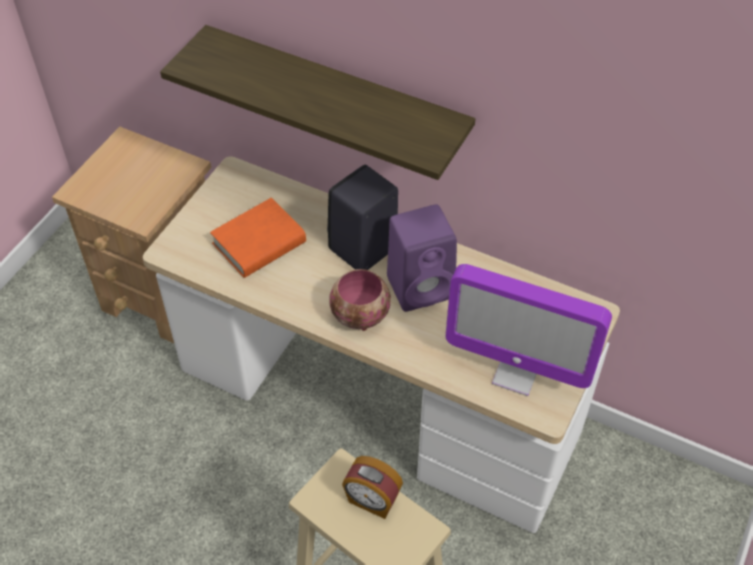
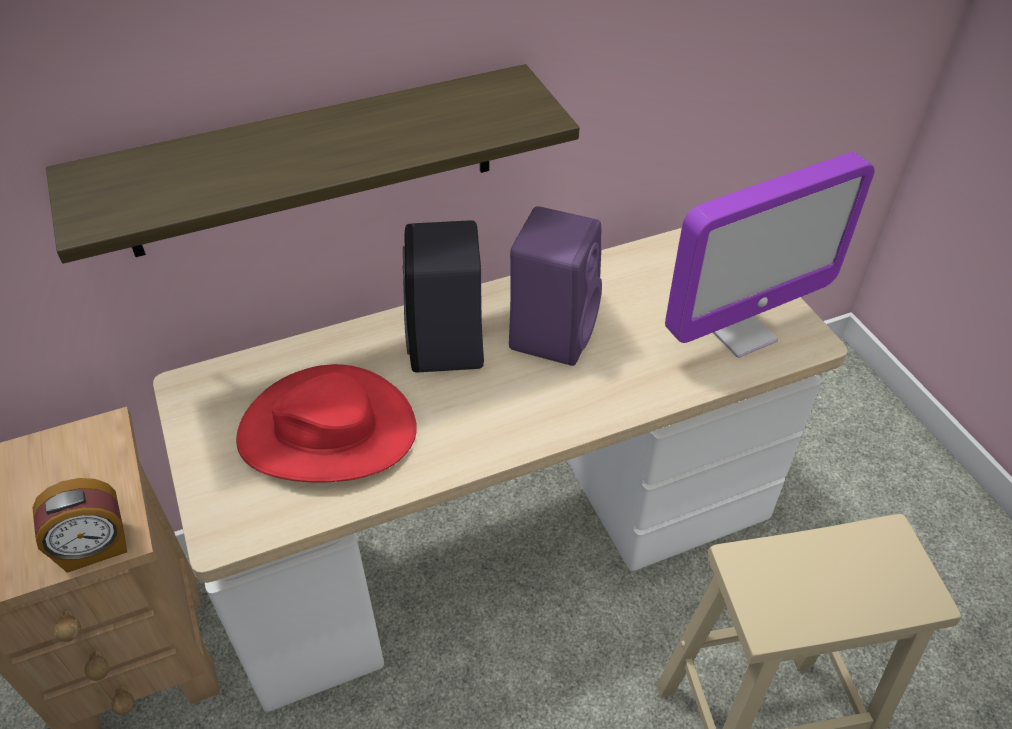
camera: 50 degrees left, 5 degrees down
(259, 243) = (327, 431): orange book -> red hat
(361, 316) = (541, 406): bowl -> none
(372, 500) = (812, 563): alarm clock -> alarm clock (95, 548)

